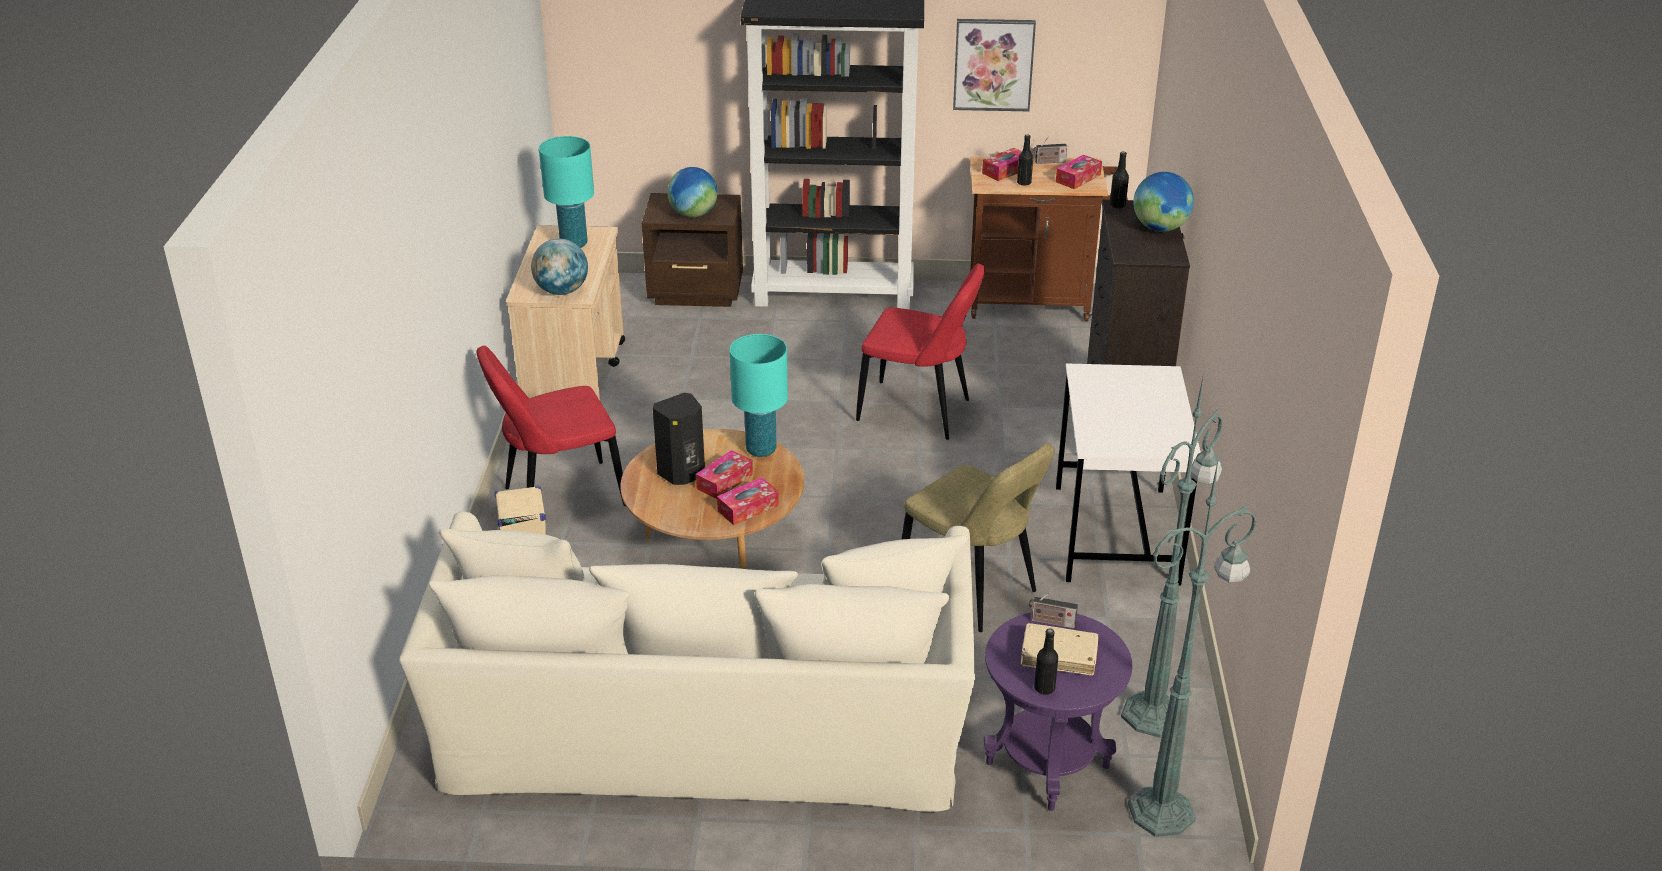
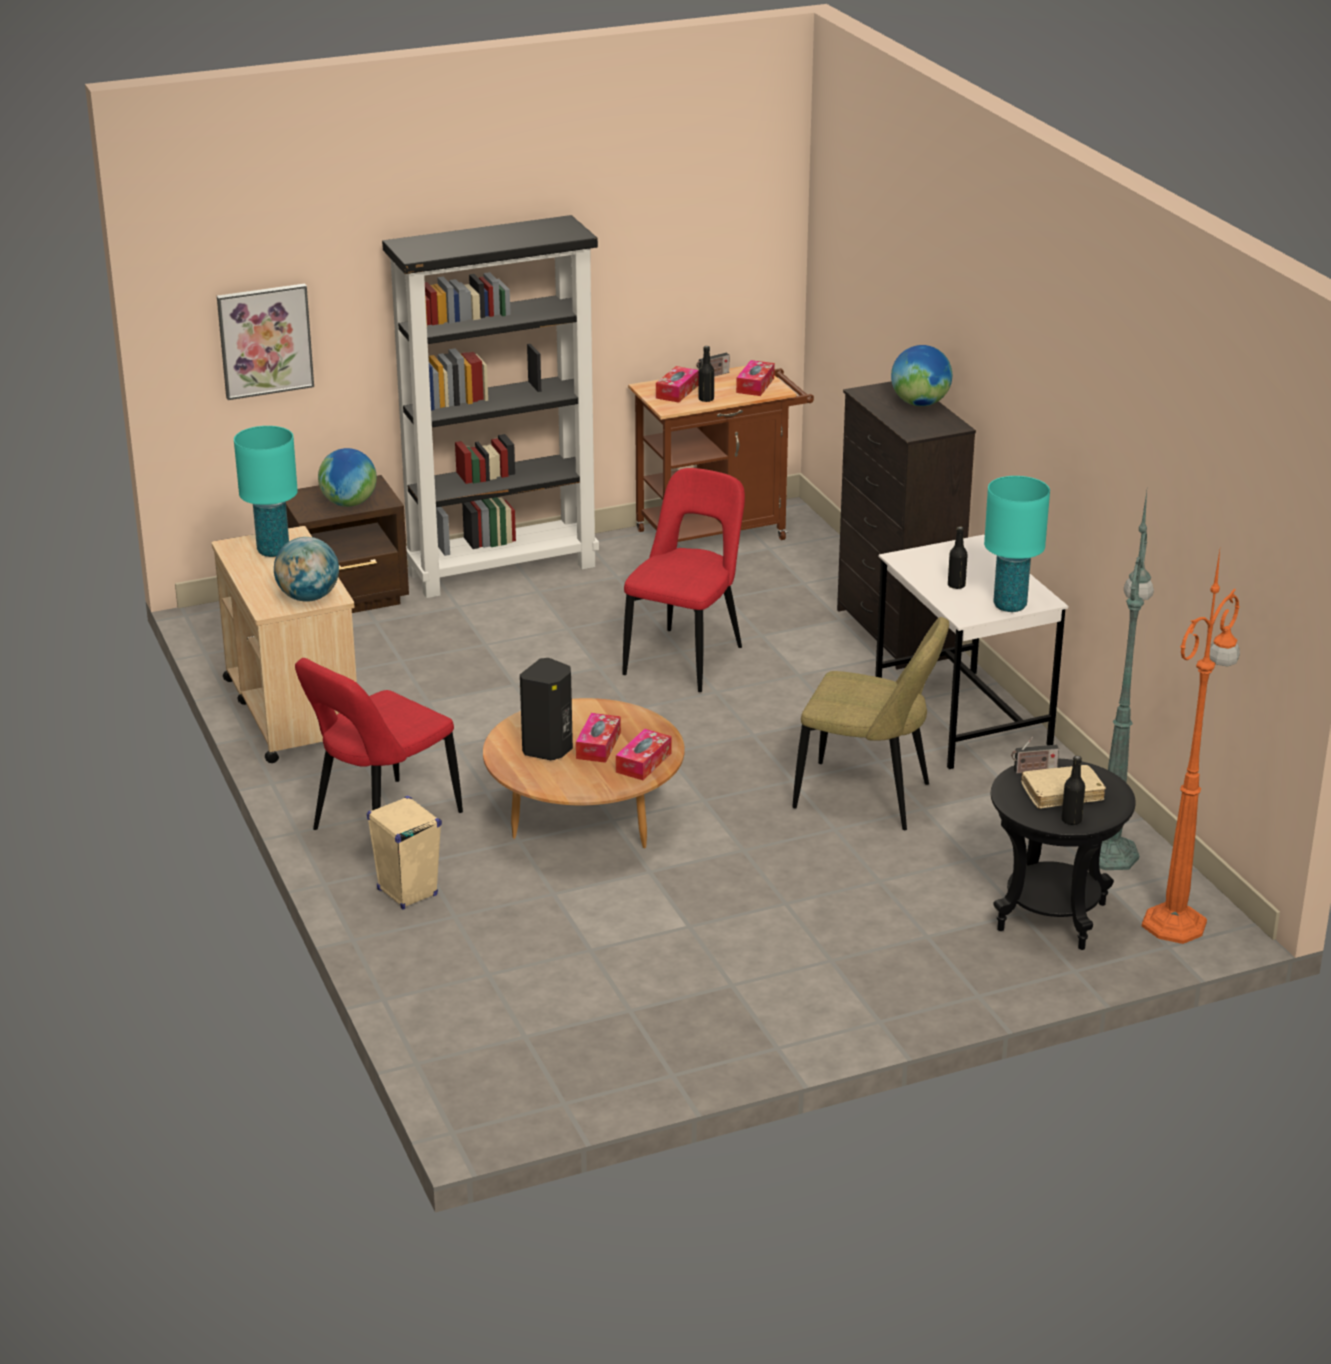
camera: 25 degrees left, 5 degrees down
(704, 716) = (708, 967): beige sofa -> none
(761, 450) = (608, 710): turquoise table lamp -> turquoise table lamp (1010, 606)
(919, 412) = (686, 658): red chair -> red chair turned 60 degrees counterclockwise
(993, 64) = (644, 279): picture -> picture (265, 340)
(1047, 765) = (1051, 917): purple side table -> black side table
(1117, 205) = (863, 391): black bottle -> black bottle (956, 585)
(1164, 811) = (1176, 923): green floor lamp -> orange floor lamp

